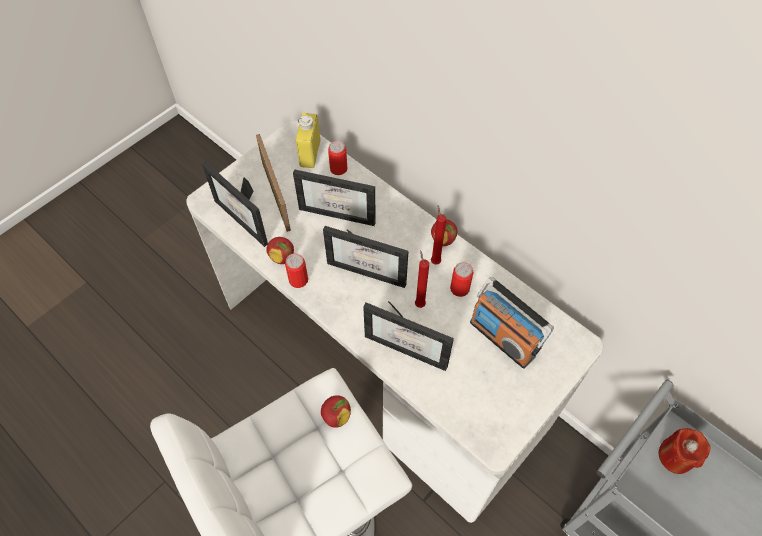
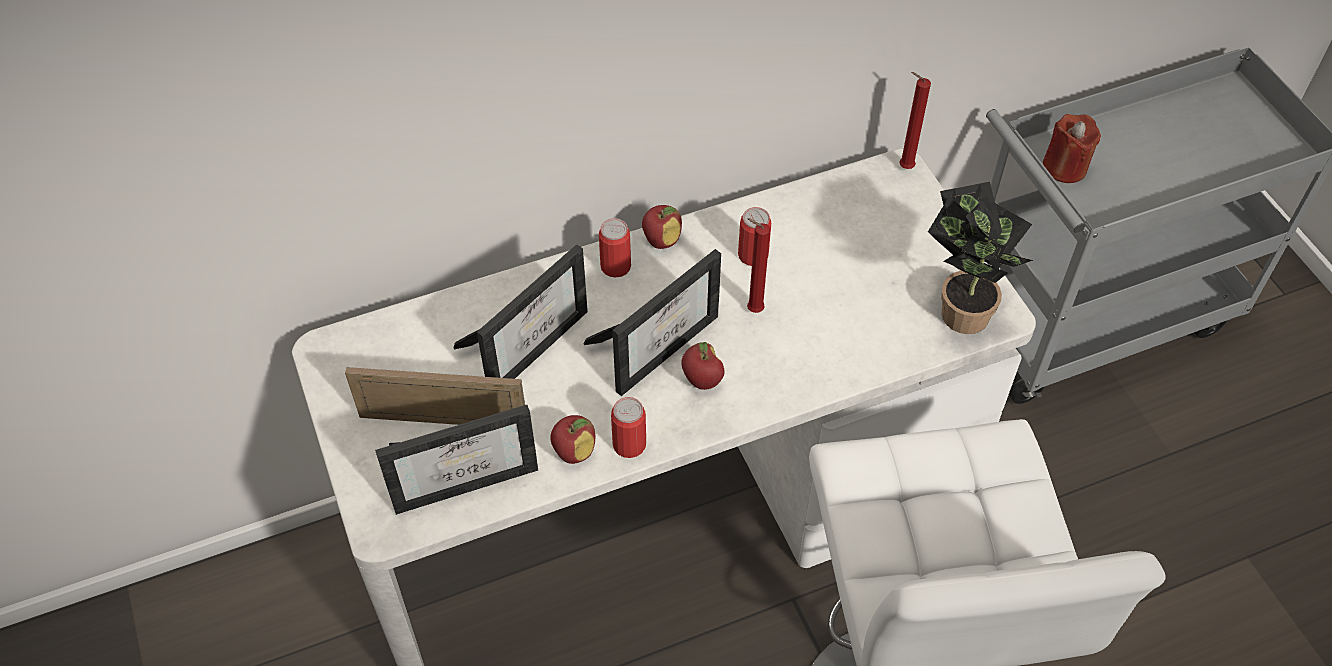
camera: 65 degrees left, 5 degrees down
(310, 153) = (387, 343): yellow bottle -> none
(336, 416) = (899, 463): apple -> apple (702, 380)
(338, 169) = (446, 316): can -> can (615, 266)
(411, 345) = (814, 345): picture frame -> none
(435, 261) = (691, 264): red candle -> red candle (903, 167)
(484, 418) = (960, 309): none -> potted plant
(502, 338) = (854, 242): radio -> none

